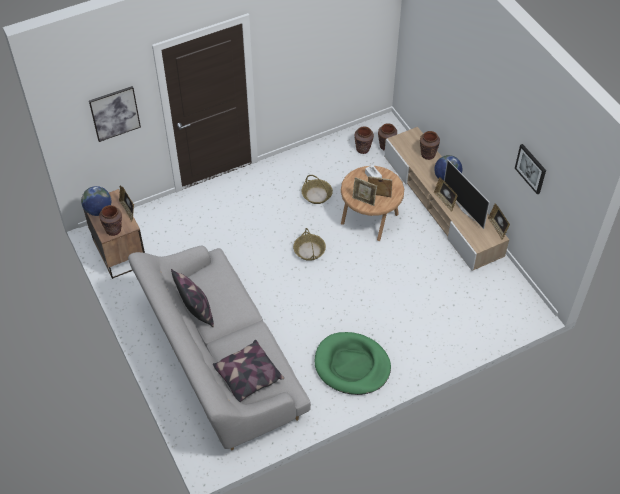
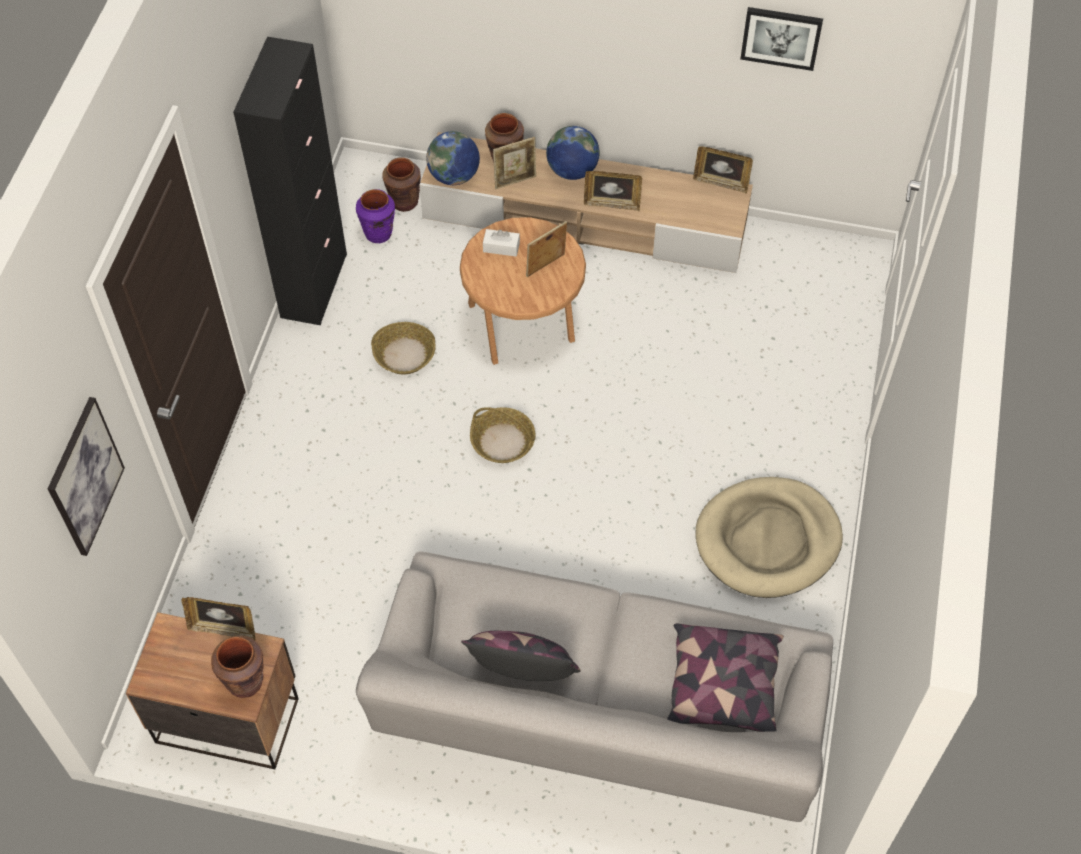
camera: 50 degrees left, 5 degrees up
(98, 210) = (174, 677): globe -> globe (454, 176)
(318, 148) = (314, 286): none -> black cabinet
(352, 365) = (767, 540): green dog bed -> beige dog bed
(363, 149) = (378, 233): brown vase -> purple vase
(363, 201) = (536, 292): picture frame -> picture frame (515, 181)
(464, 209) = (651, 193): television -> none

